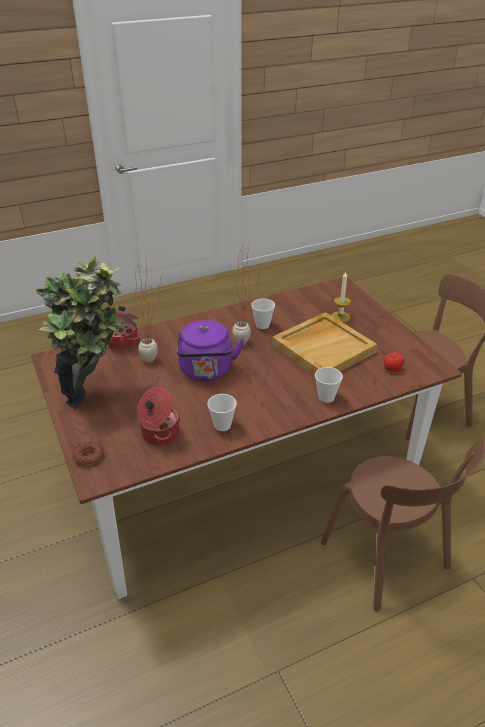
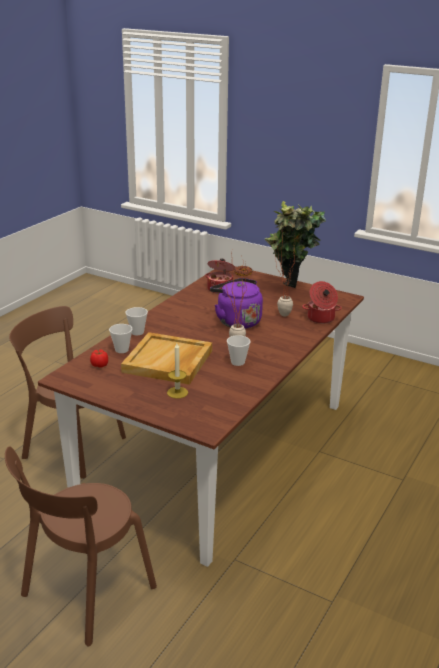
camera: 145 degrees right, 10 degrees down
(222, 425) = (189, 301): cup -> cup (121, 350)

